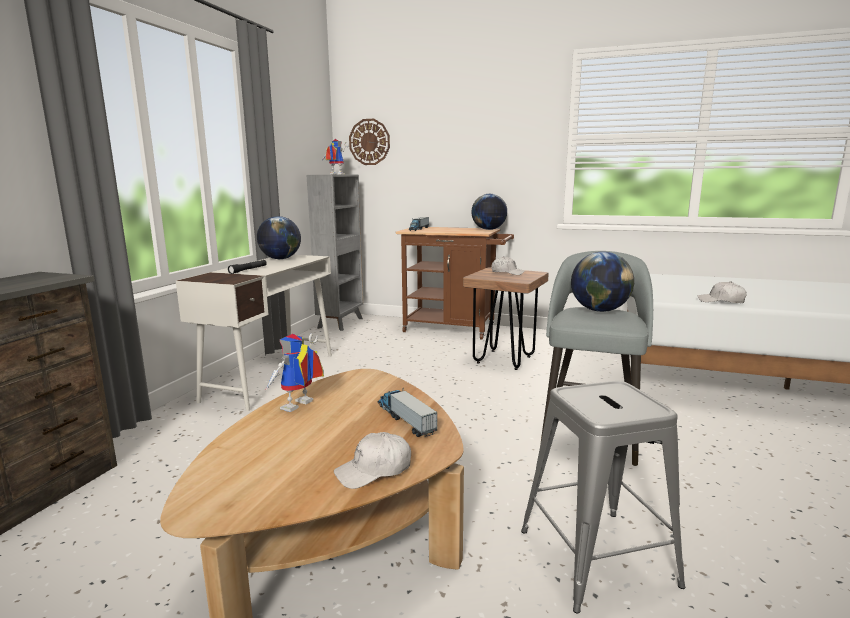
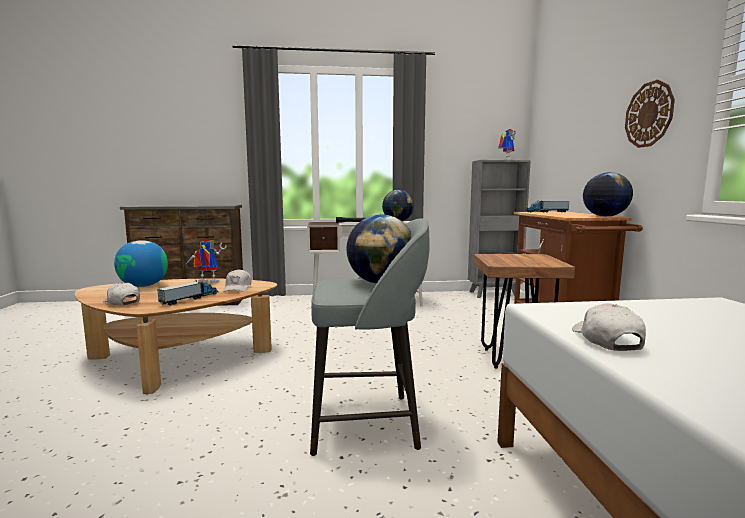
camera: 65 degrees right, 5 degrees down
(252, 457) = (143, 286): none -> globe
(369, 142) = (547, 128): wall clock -> wall clock (649, 114)
(507, 273) = (530, 259): white cap -> white cap (237, 288)
(598, 557) = (149, 443): grey stool -> none

